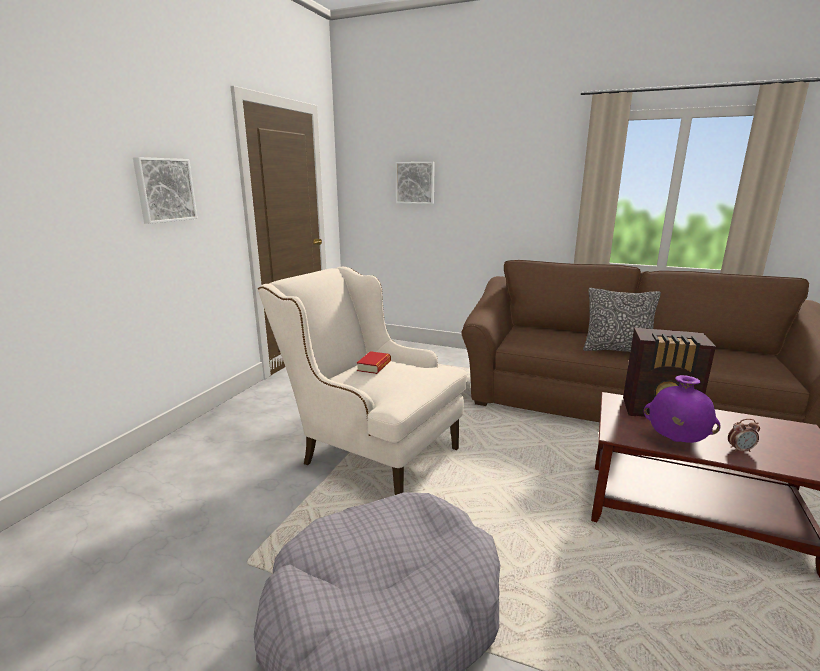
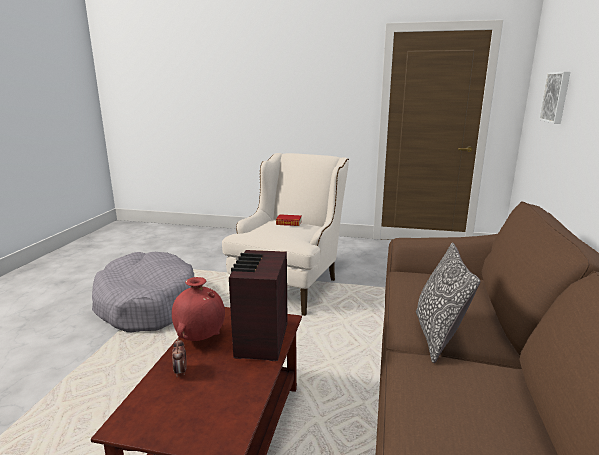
camera: 80 degrees right, 0 degrees up
(164, 190) = (314, 95): picture -> none
(675, 441) = (201, 338): purple vase -> red vase

